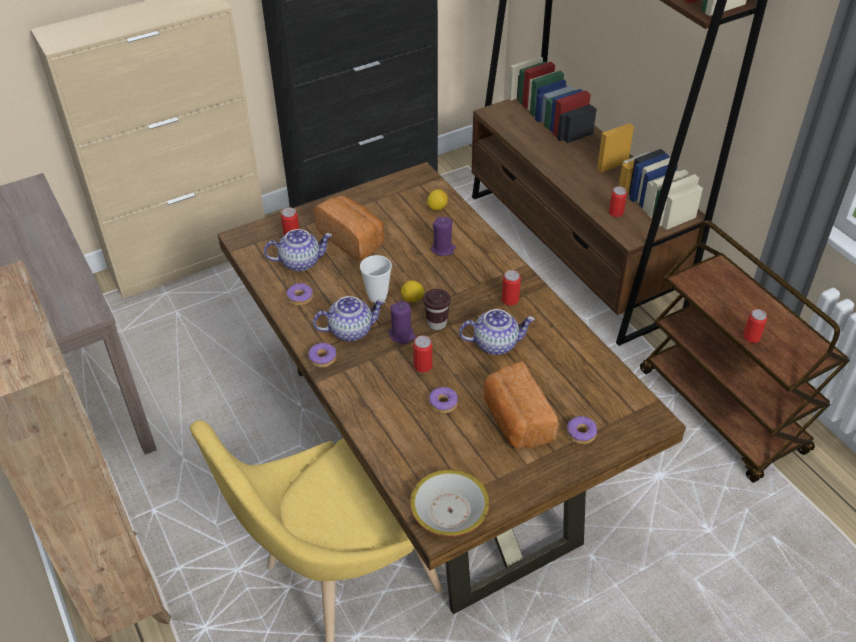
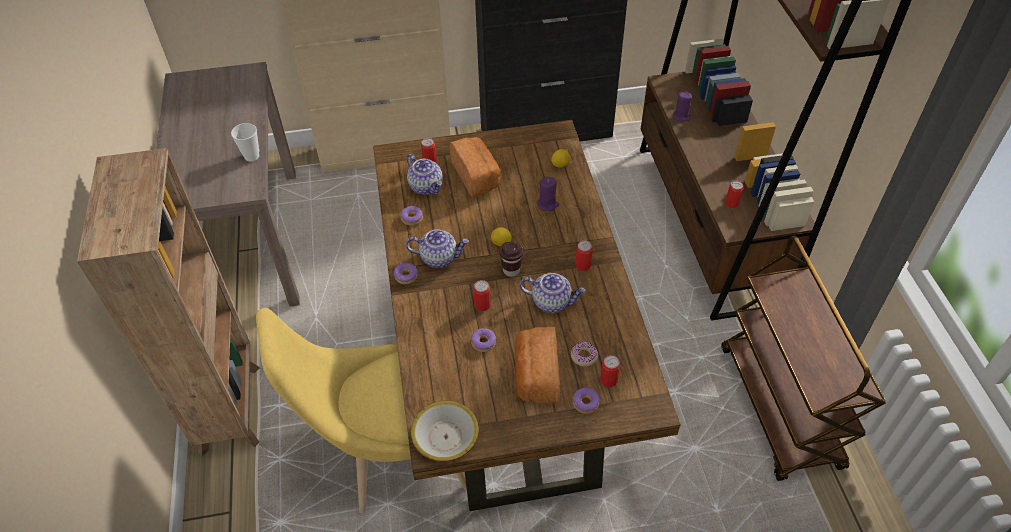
camera: 20 degrees right, 5 degrees up
(300, 262) = (426, 186): teapot -> teapot turned 45 degrees clockwise
(377, 296) = (474, 233): cup -> cup (252, 156)
(402, 335) = (478, 273): purple candle -> purple candle (681, 116)
(556, 388) = (584, 356): none -> donut
(751, 337) = (800, 354): can -> can (608, 380)

